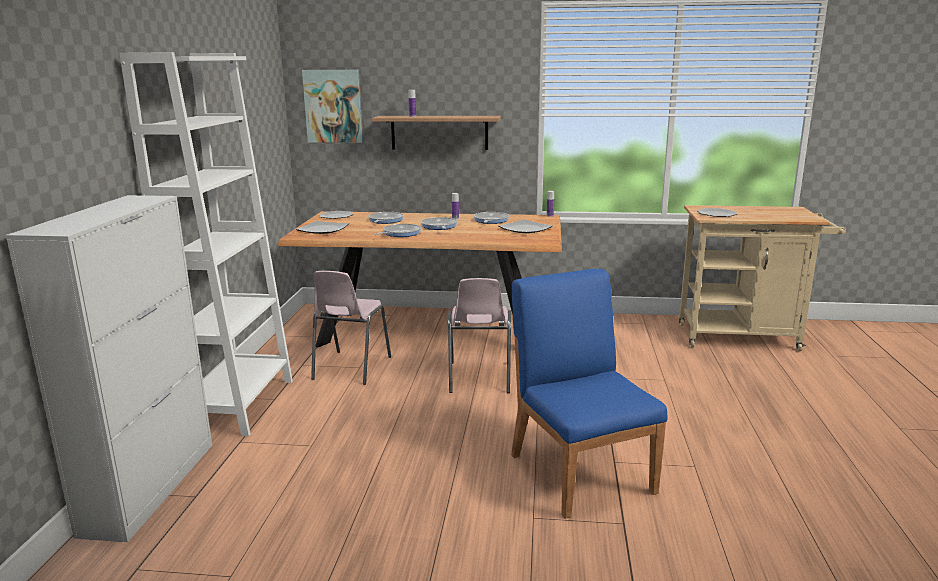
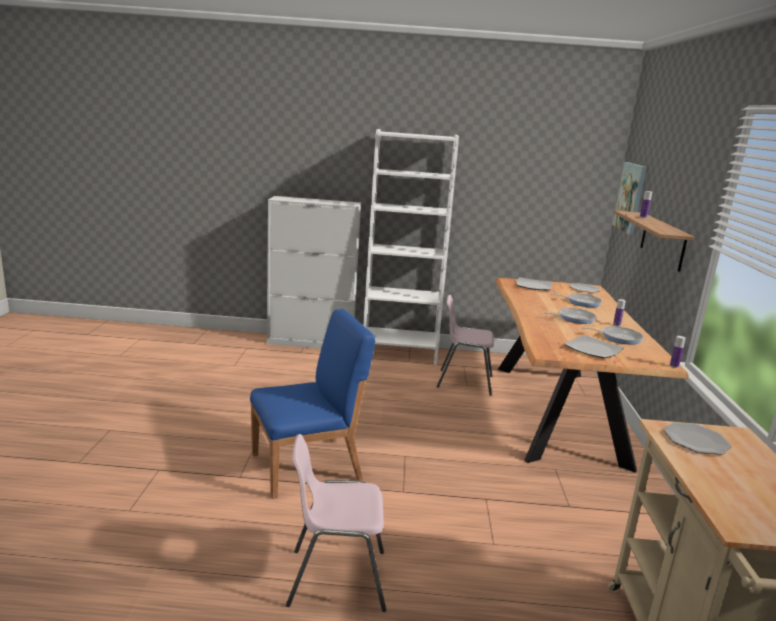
camera: 85 degrees right, 0 degrees up
(400, 233) = (537, 305): frying pan -> none
(479, 378) = (463, 432): pink chair -> pink chair (336, 578)

